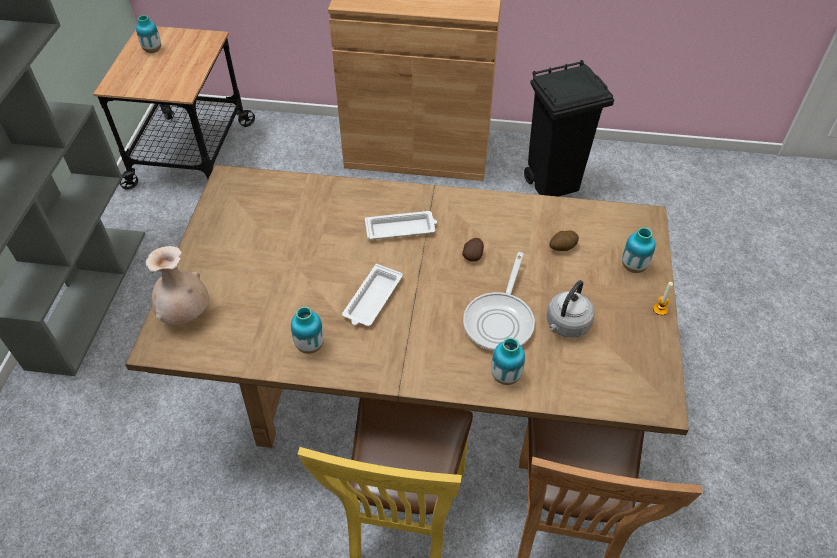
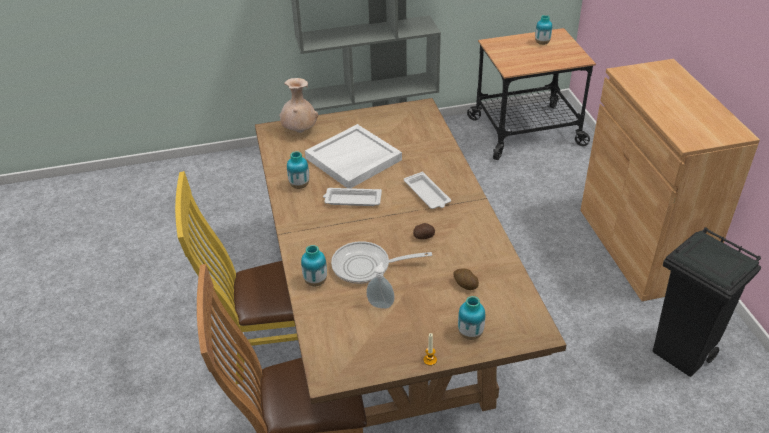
camera: 70 degrees right, 10 degrees down
(291, 275) = (353, 159): none -> white tray
(566, 325) = (381, 304): grey kettle -> soap dispenser

